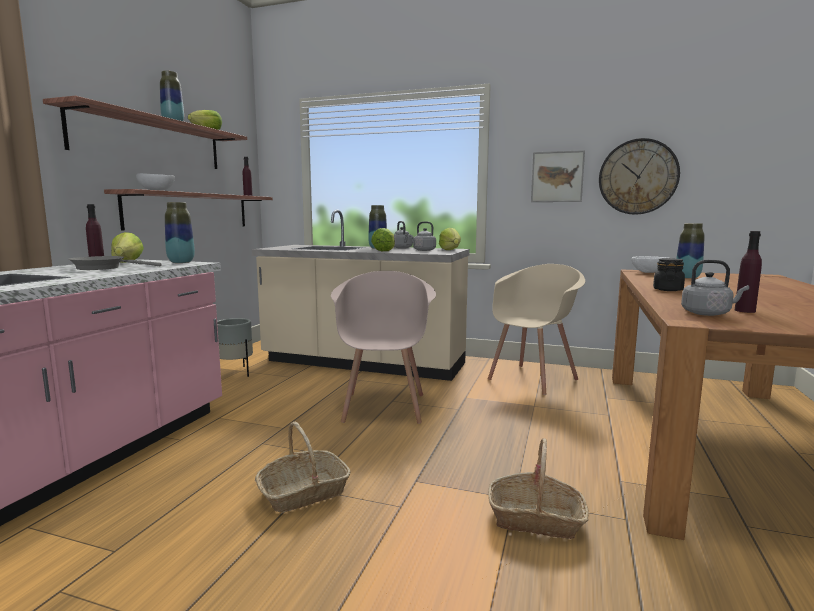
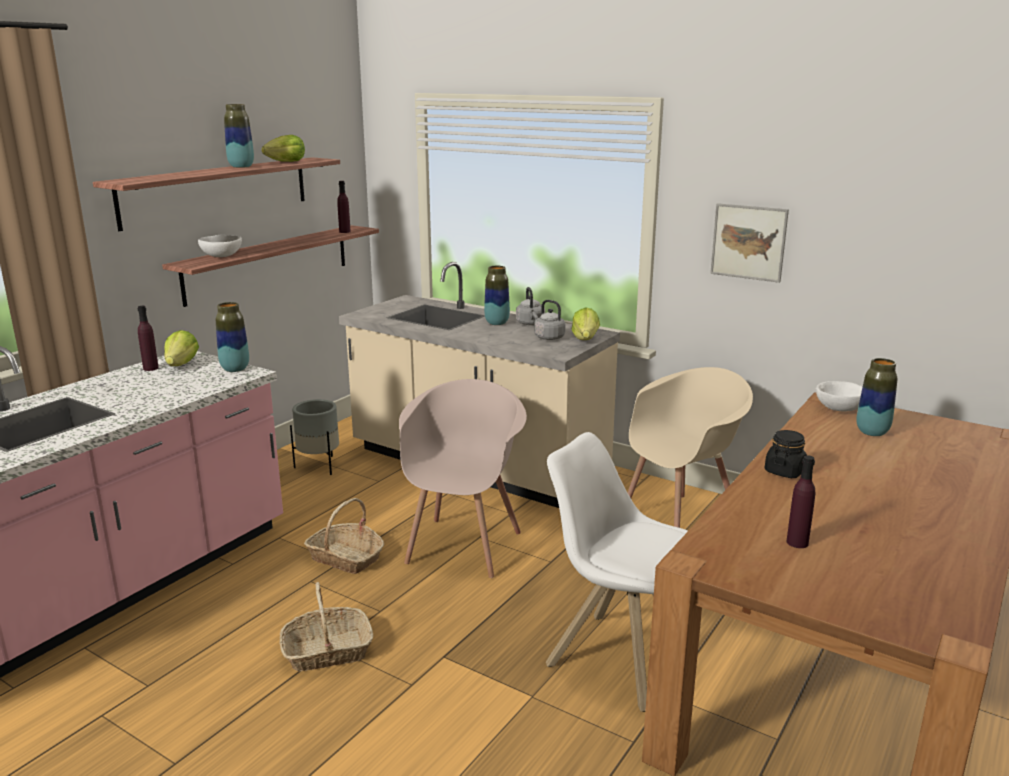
camera: 15 degrees right, 10 degrees up
(103, 268) = (152, 385): grey frying pan -> none
(384, 251) = (495, 337): lettuce -> none
(536, 518) = (538, 723): basket -> basket (346, 558)
(560, 462) = (618, 658): none -> white chair
(638, 177) = (861, 257): wall clock -> none
(708, 313) = (741, 544): grey kettle -> none

